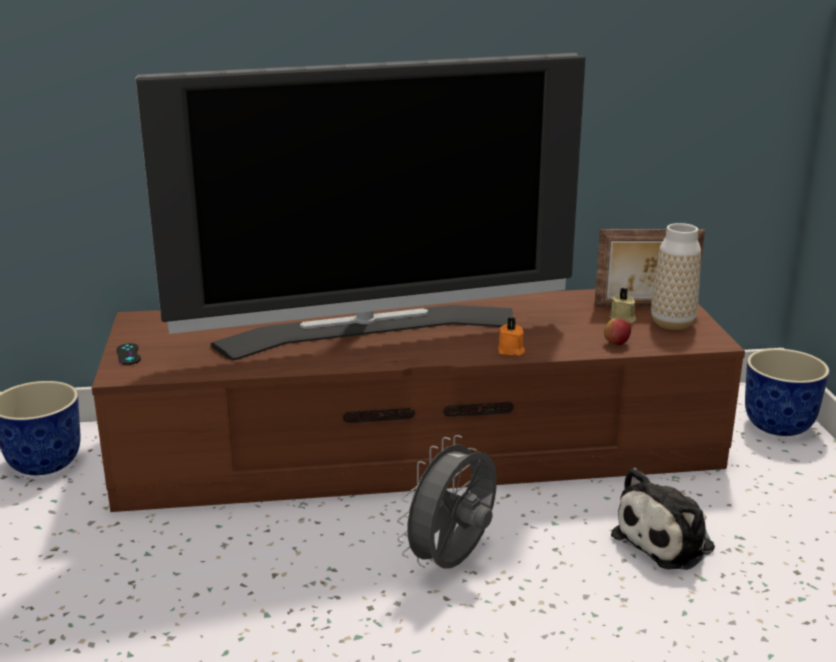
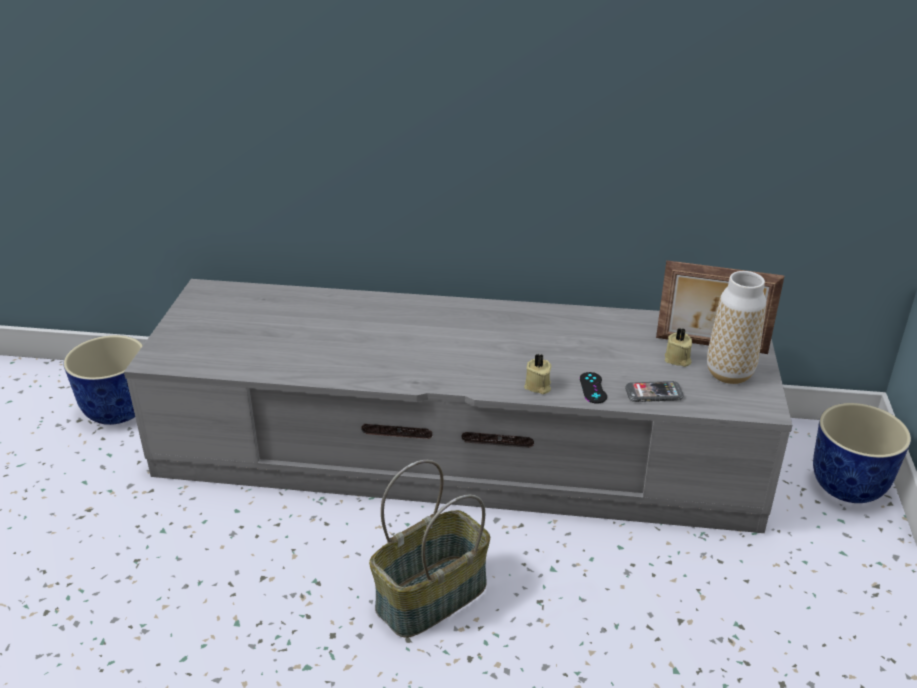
camera: 15 degrees right, 10 degrees up
(128, 354) = (175, 335): black game controller -> black game controller (593, 388)
(370, 332) = (410, 339): television -> none
(419, 445) = (460, 448): brown tv stand -> grey tv stand
(452, 563) = (432, 598): grey fan -> basket
(511, 351) = (538, 386): orange candle -> beige candle
(616, 344) = (653, 393): apple -> phone
(668, 541) = (660, 615): plush toy -> none

